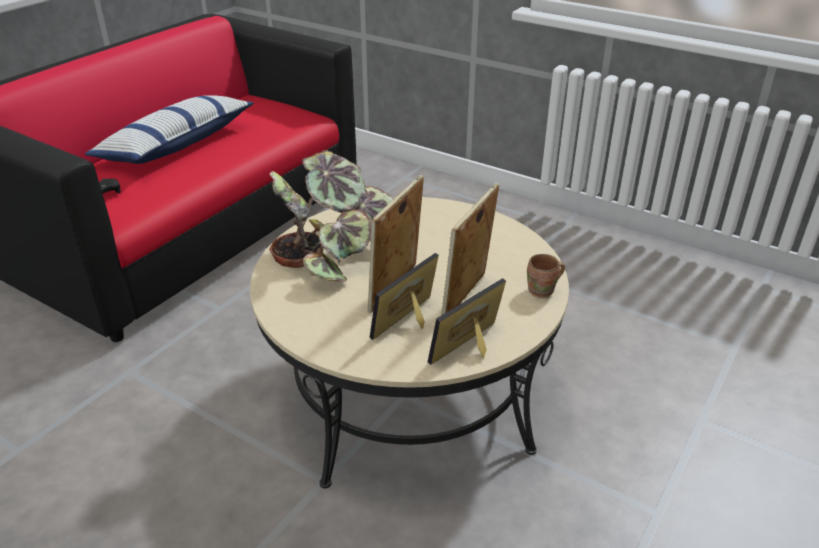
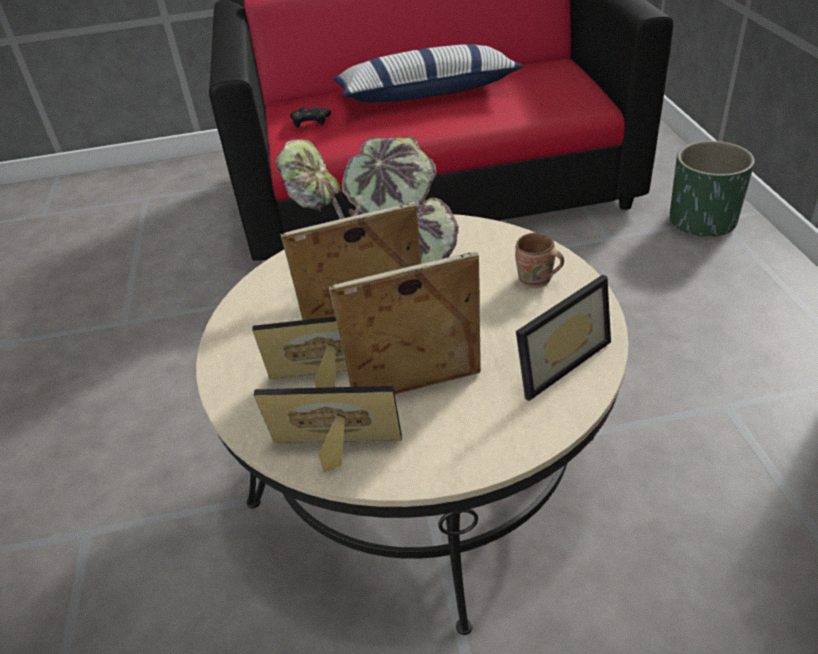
camera: 50 degrees right, 5 degrees up
(398, 183) = (702, 222): none -> green planter
(508, 250) = (554, 360): none -> picture frame
(543, 292) = (515, 439): brown mug -> brown mug (536, 281)

